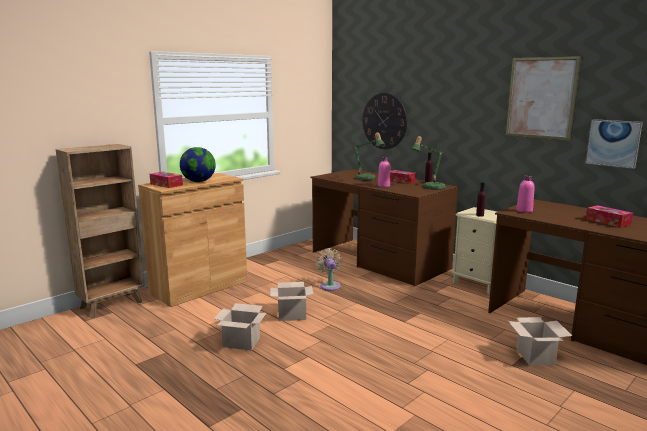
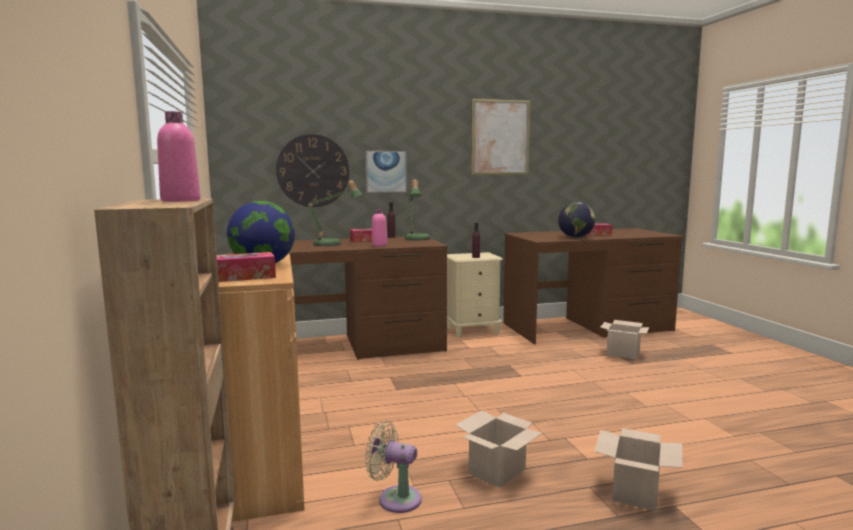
camera: 60 degrees left, 5 degrees down
(292, 315) = (448, 422): cardboard box -> cardboard box (634, 491)
(330, 285) = (389, 384): beige fan -> beige fan (395, 498)
(524, 211) = (541, 238): pink bottle -> pink bottle (180, 200)
(560, 219) = (576, 237): none -> globe
(613, 143) = (559, 174): picture -> picture (386, 171)

